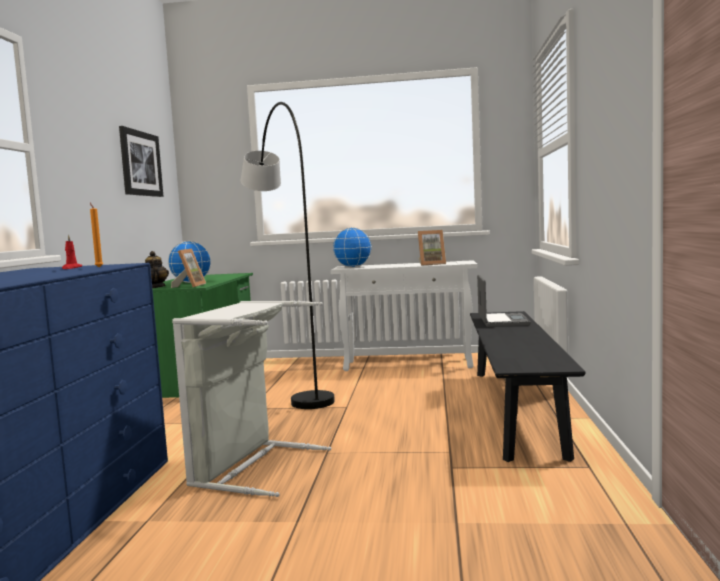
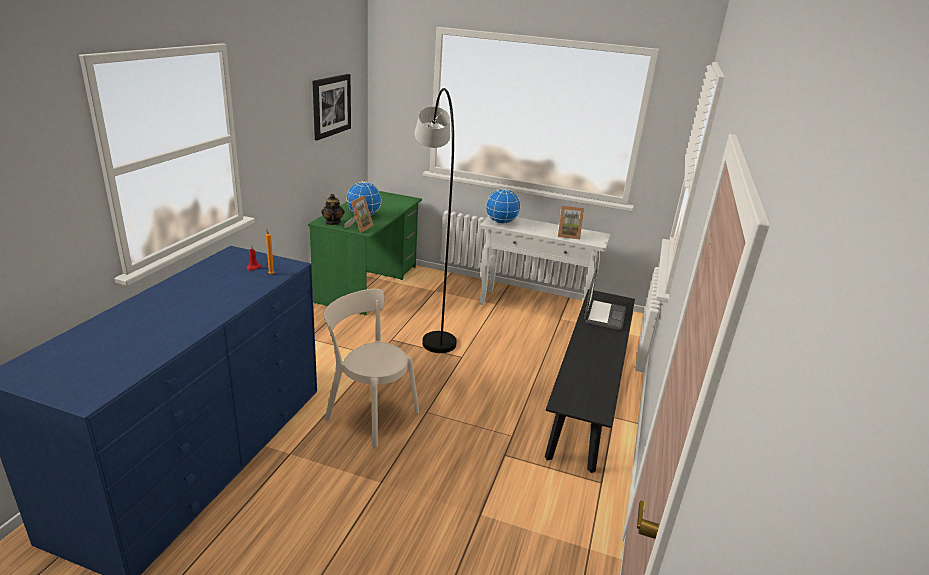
camera: 10 degrees right, 20 degrees up
(249, 466) = (369, 413): grey laundry basket -> beige chair

